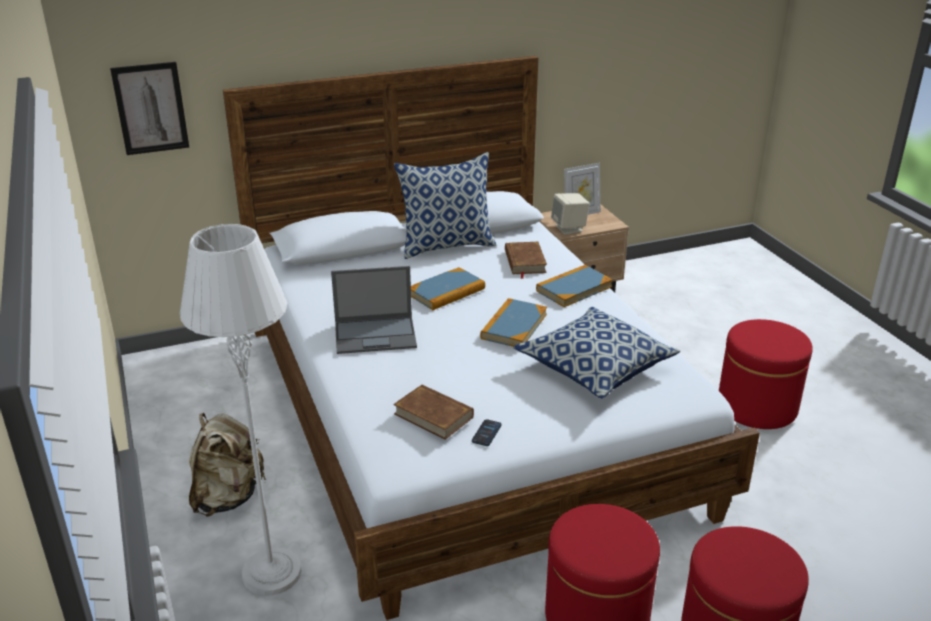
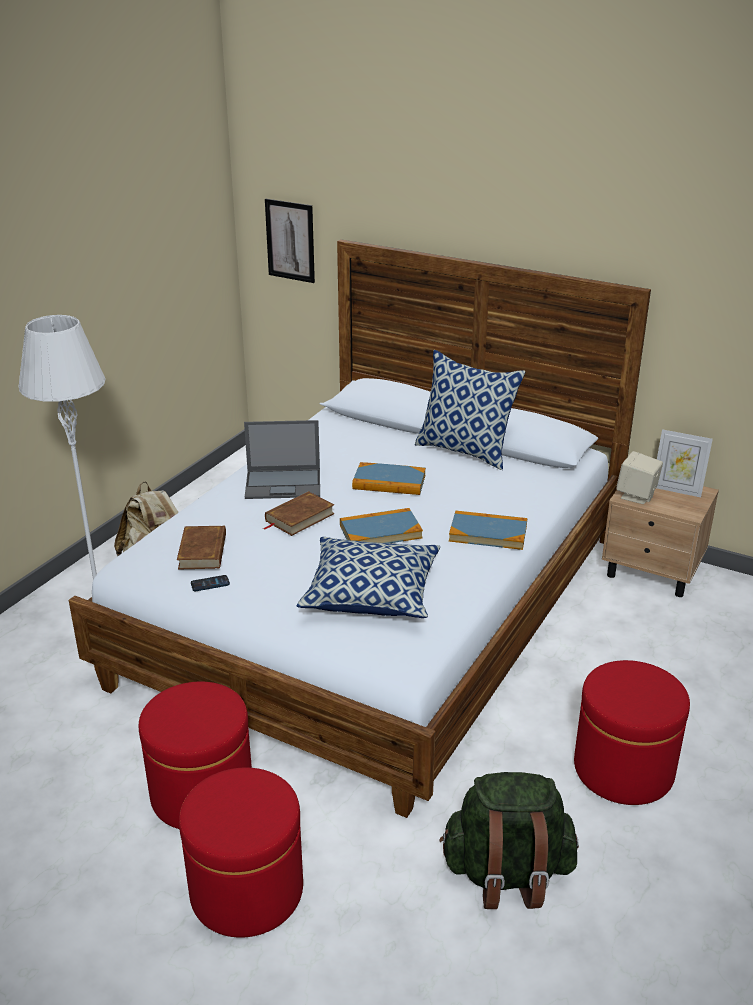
camera: 50 degrees right, 0 degrees up
(376, 335) = (284, 484): laptop -> laptop turned 45 degrees counterclockwise
(524, 262) = (497, 493): brown book -> brown book (299, 517)
(814, 505) = (507, 874): none -> green backpack

